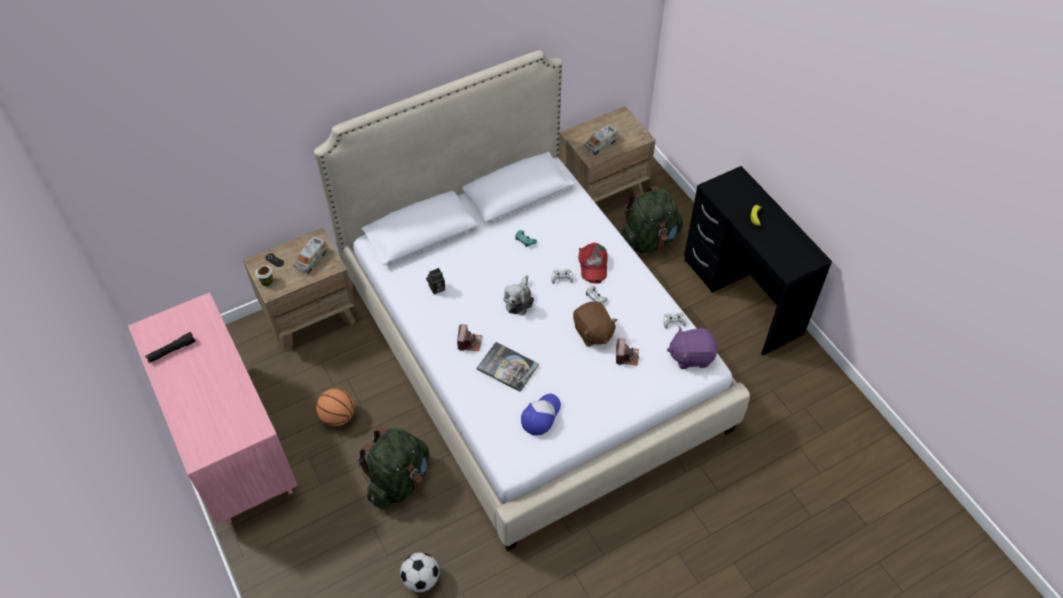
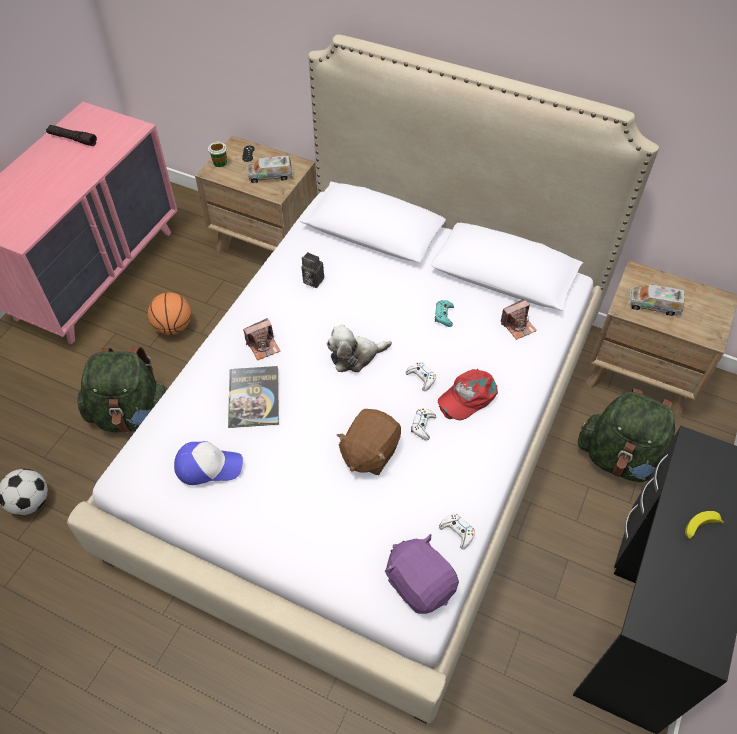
camera: 55 degrees right, 0 degrees up
(626, 356) = (361, 508): camera -> camera (518, 326)

